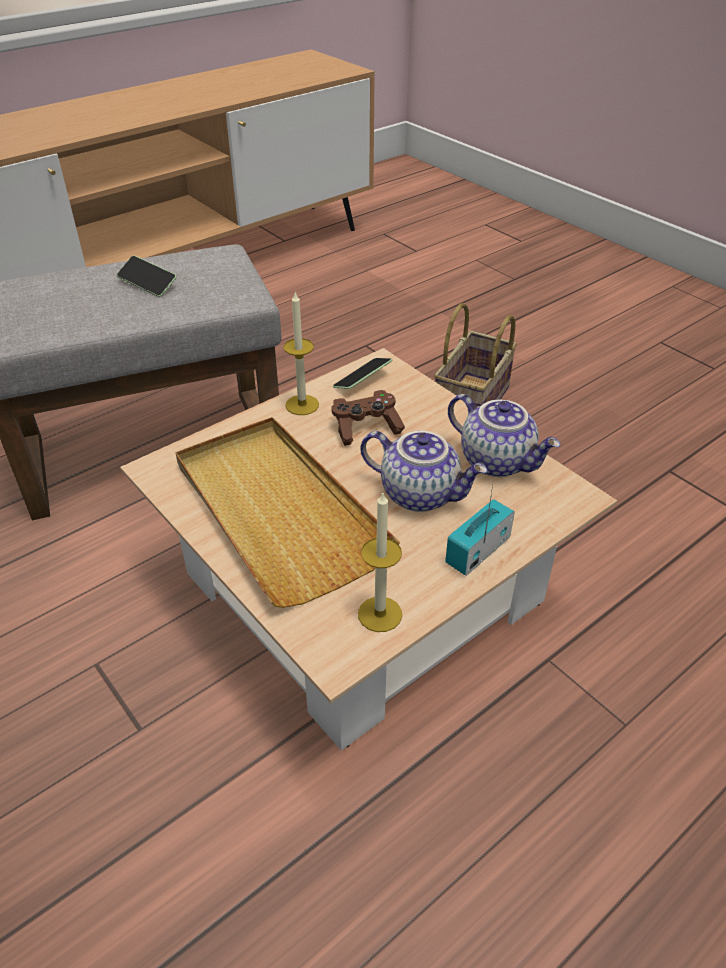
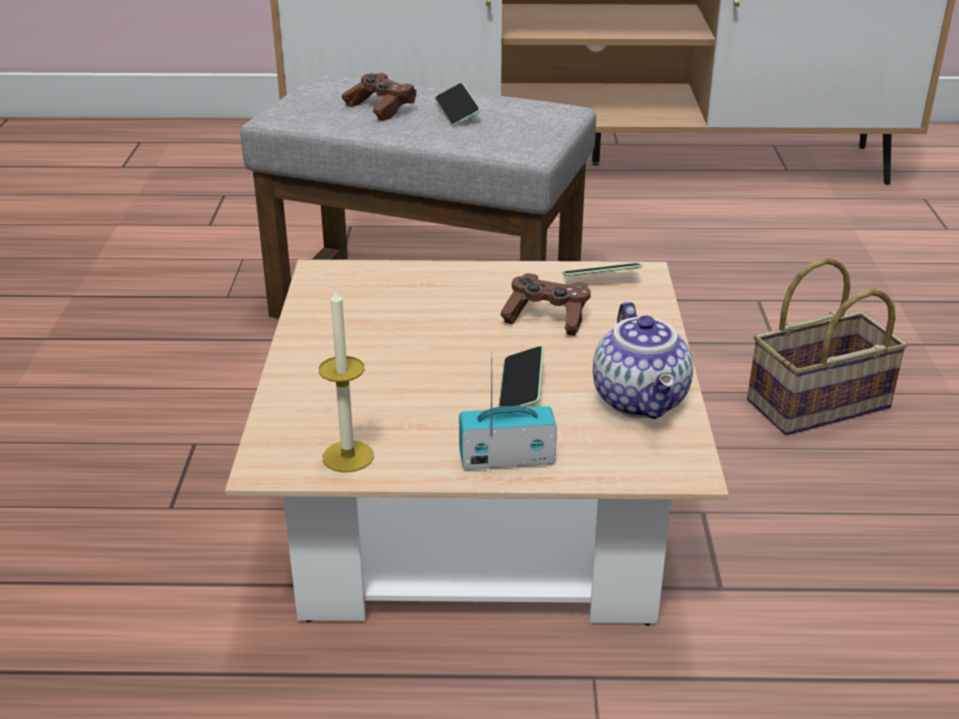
camera: 40 degrees right, 10 degrees down
(76, 301) = (380, 108): none -> brown game controller
(277, 511) = (373, 344): beige tray -> none
(302, 405) = (512, 276): candle -> none
(421, 493) = (521, 390): teapot -> phone

